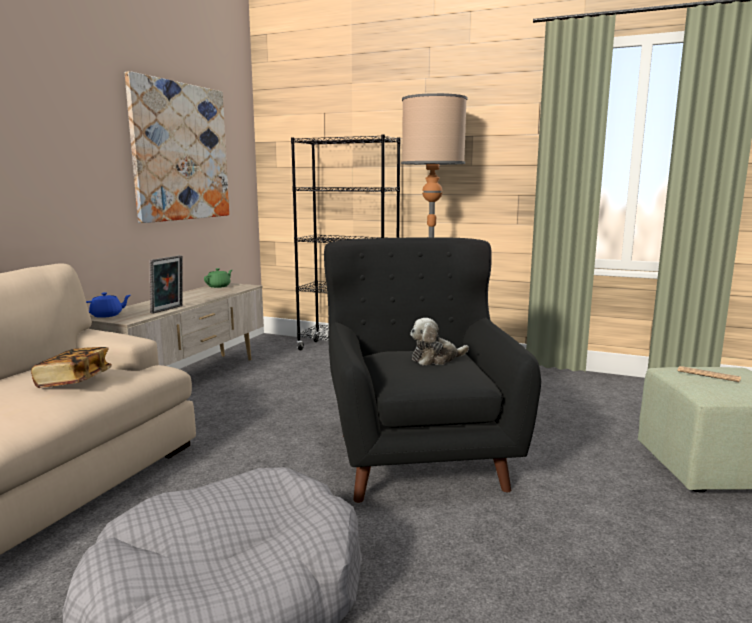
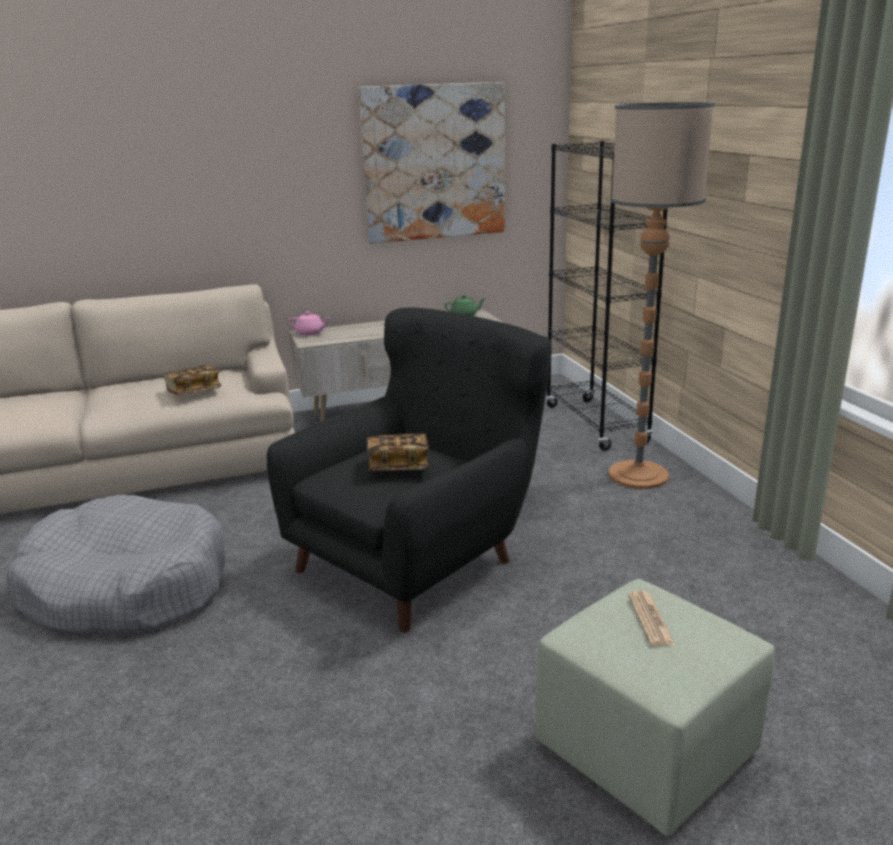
camera: 50 degrees right, 10 degrees up
(107, 315) = (310, 333): blue teapot -> pink teapot
(168, 309) = (358, 337): picture frame -> none
(436, 359) = (398, 466): plush toy -> book

